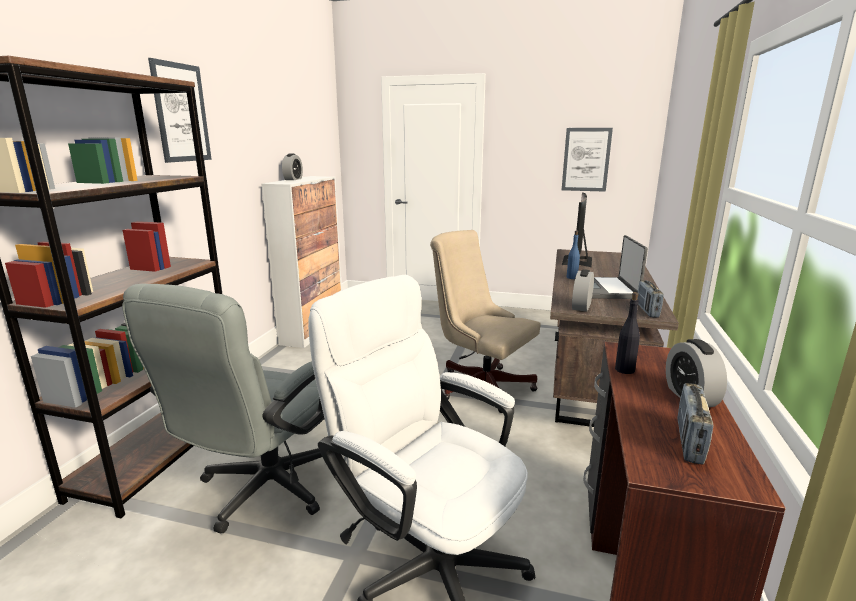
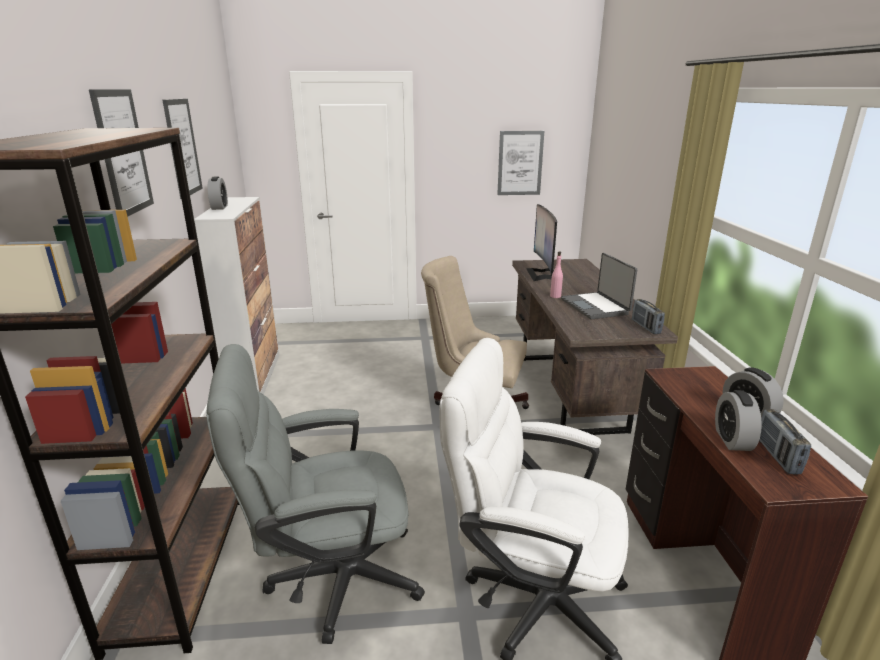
camera: 20 degrees left, 5 degrees up
(260, 125) = (183, 147): none -> picture
(261, 492) = (330, 578): grey office chair -> grey office chair turned 75 degrees clockwise
(572, 277) = (555, 296): blue bottle -> pink bottle
(581, 306) = (591, 330): alarm clock -> alarm clock (732, 440)
(624, 370) = (684, 396): black bottle -> none

